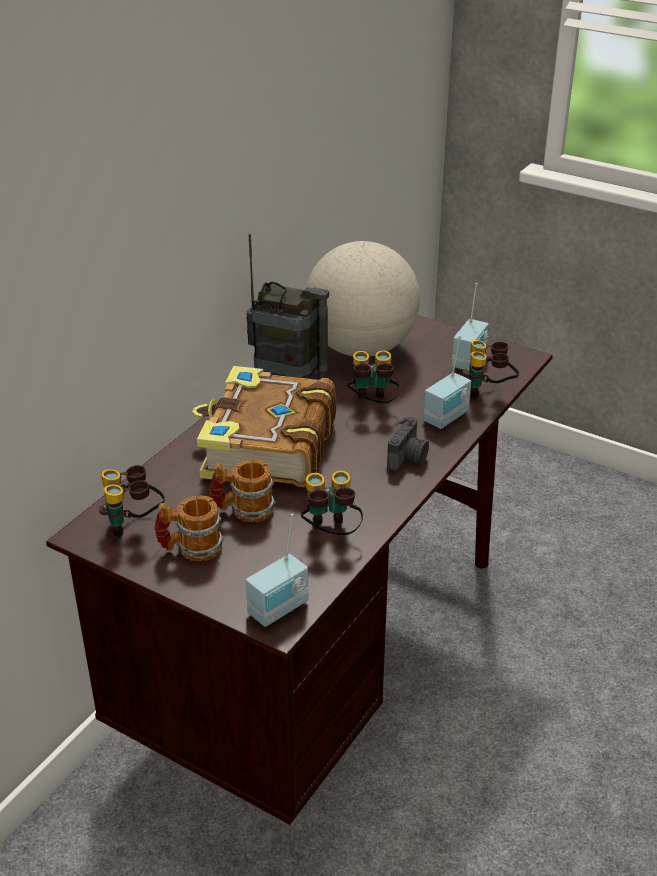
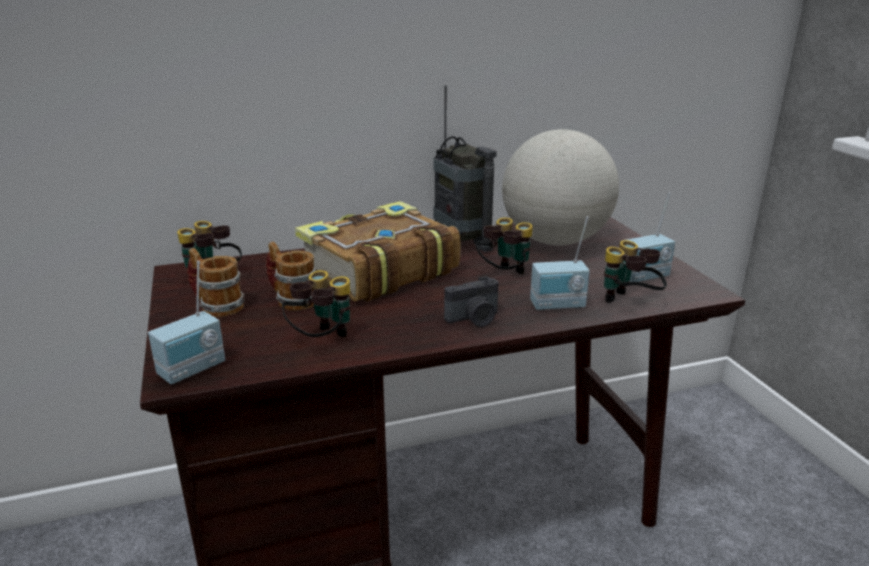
camera: 40 degrees right, 10 degrees down
(280, 609) = (193, 370): radio -> radio turned 45 degrees counterclockwise

